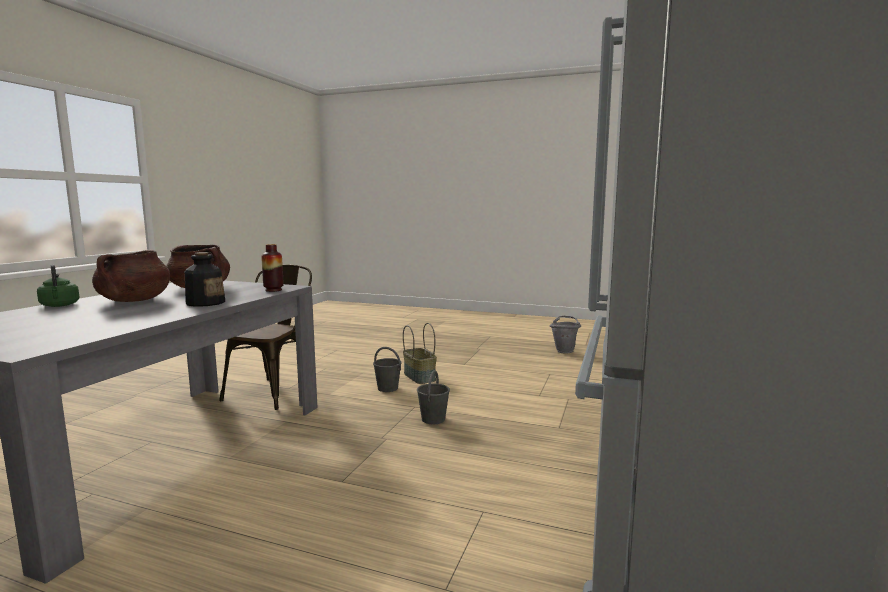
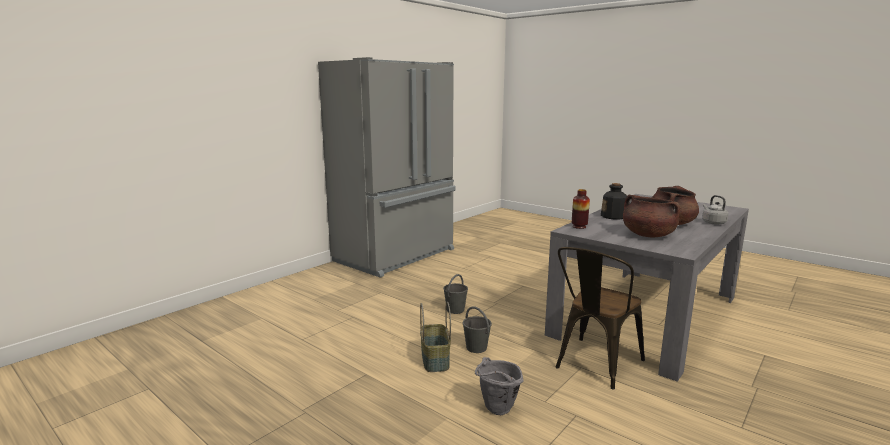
camera: 160 degrees left, 5 degrees up
(59, 305) = (712, 222): green kettle -> grey kettle
(565, 351) = (207, 378): grey bucket -> grey bucket (496, 411)

